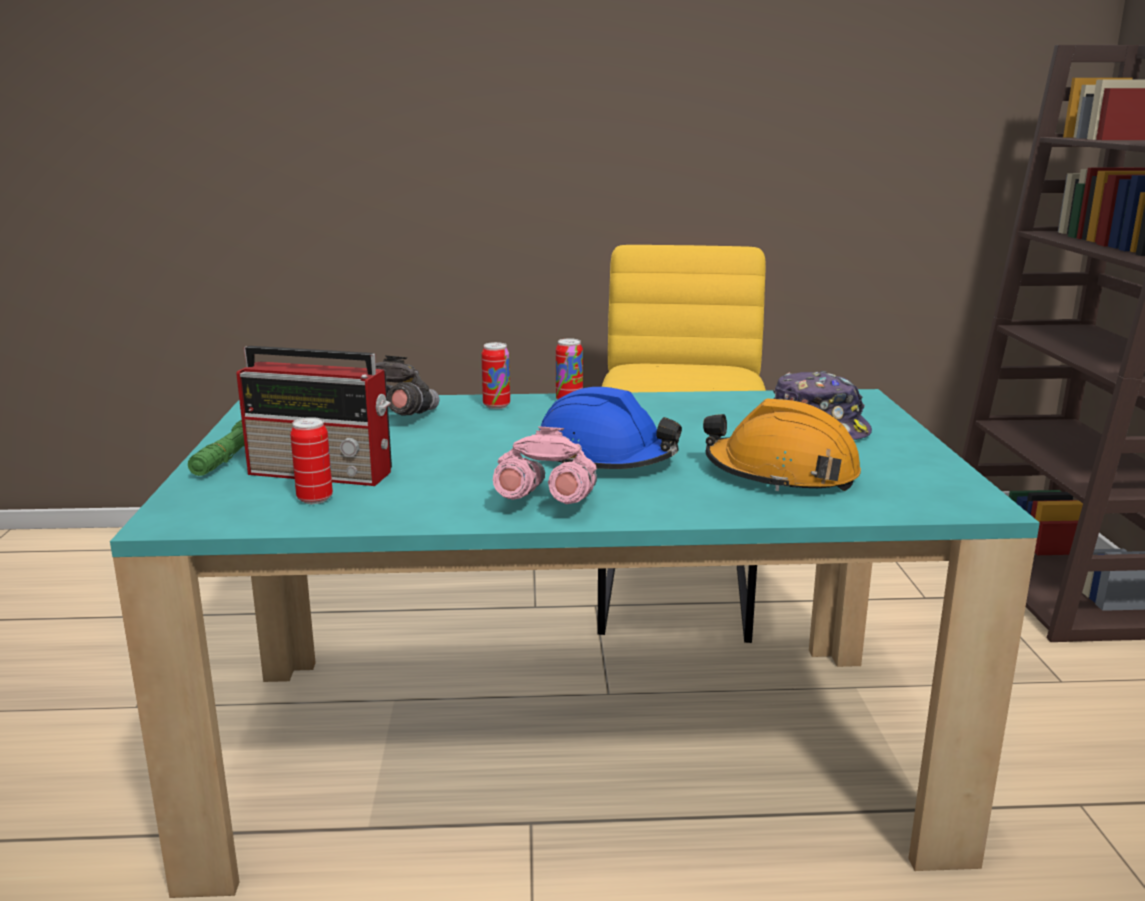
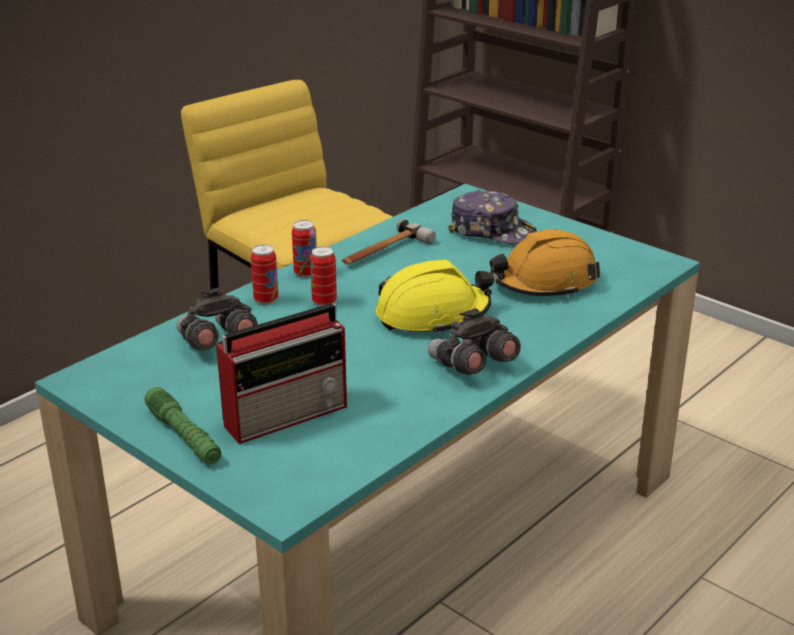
camera: 45 degrees left, 10 degrees up
(315, 499) = (334, 437): can -> can (324, 302)
(546, 503) = (472, 366): pink binoculars -> grey binoculars
(605, 458) = (432, 315): blue hard hat -> yellow hard hat
(673, 408) = (384, 252): none -> hammer

